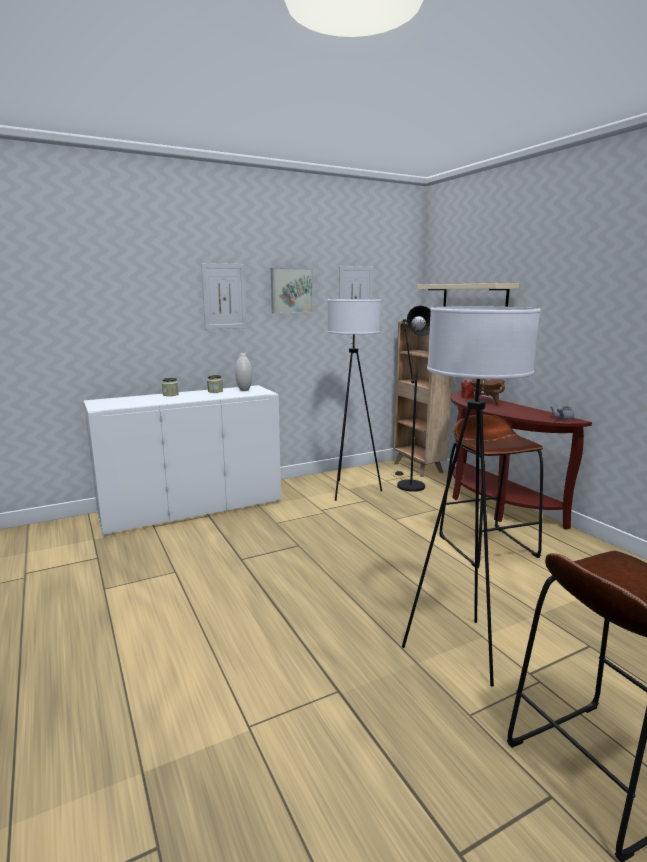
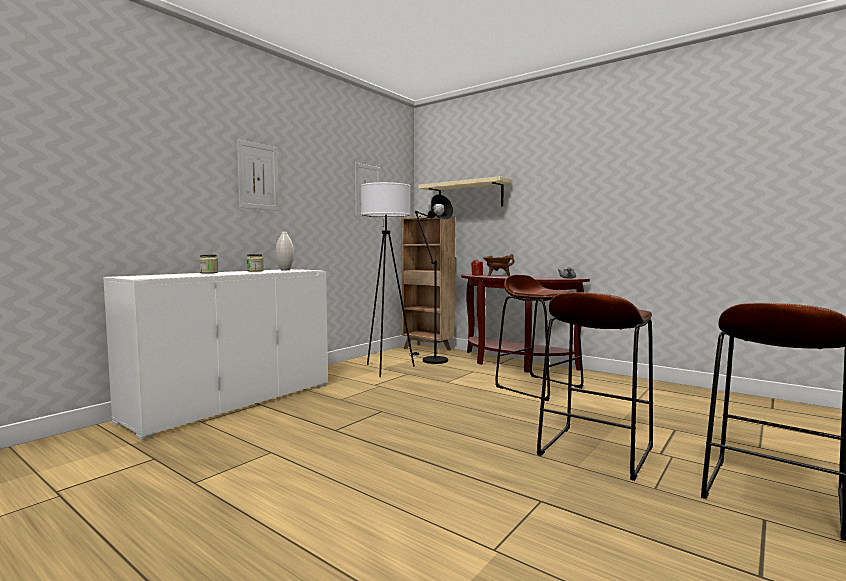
camera: 25 degrees left, 10 degrees down
(291, 290) = (316, 179): picture -> none
(457, 649) = (595, 451): white floor lamp -> brown stool

